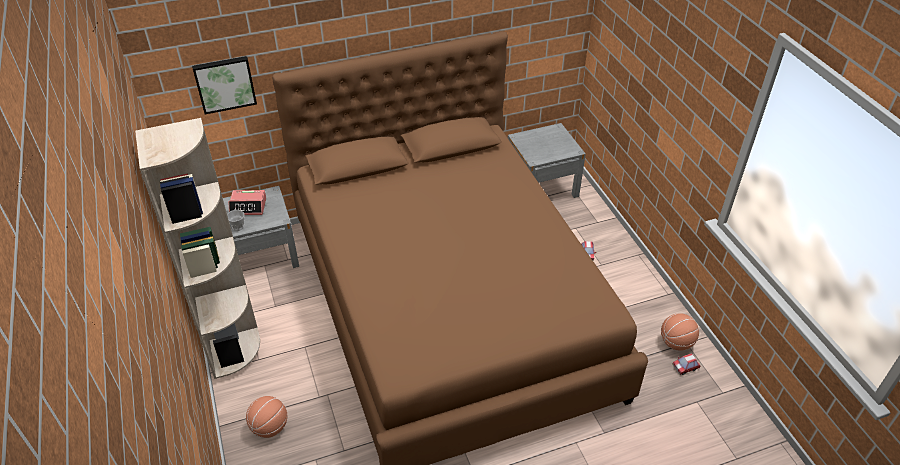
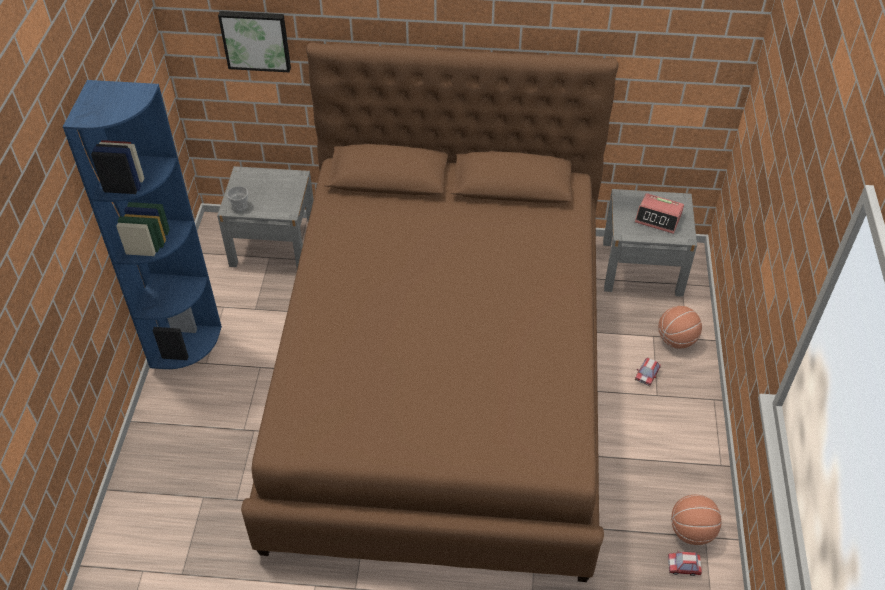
camera: 25 degrees right, 5 degrees up
(235, 356) = (186, 350): beige bookcase -> blue bookcase
(248, 206) = (263, 186): alarm clock -> alarm clock (658, 218)
(269, 427) = (177, 443): basketball -> basketball (676, 340)

